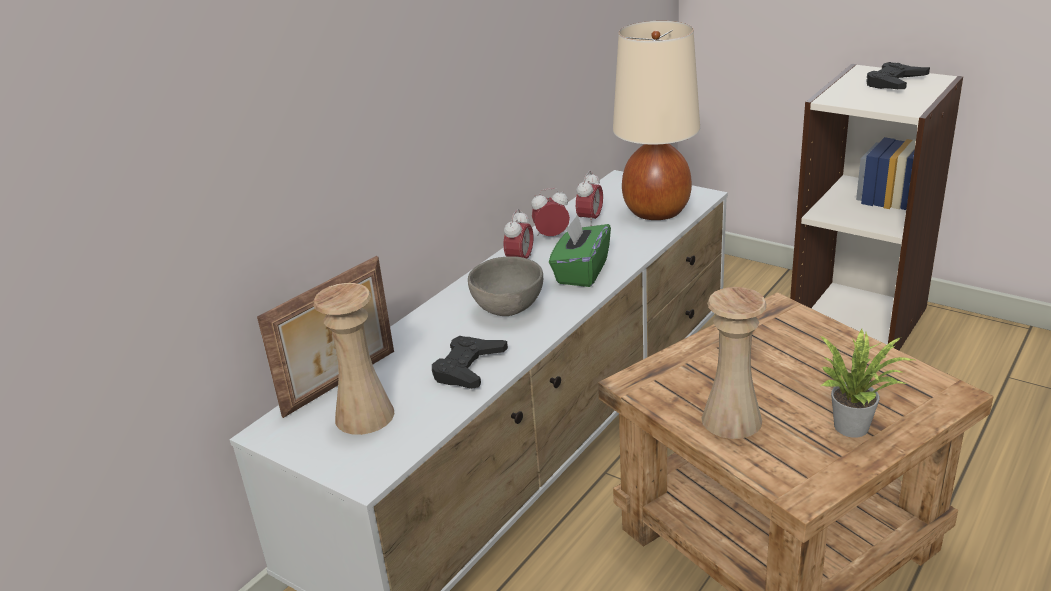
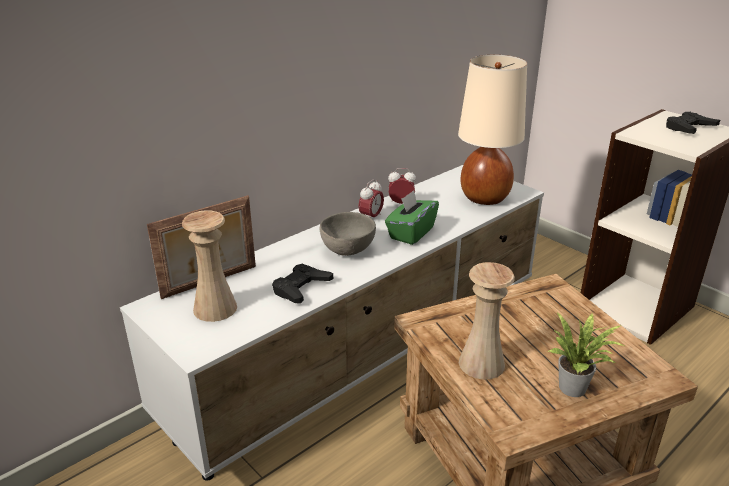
camera: 10 degrees right, 0 degrees up
(590, 220) = (433, 196): alarm clock -> none

